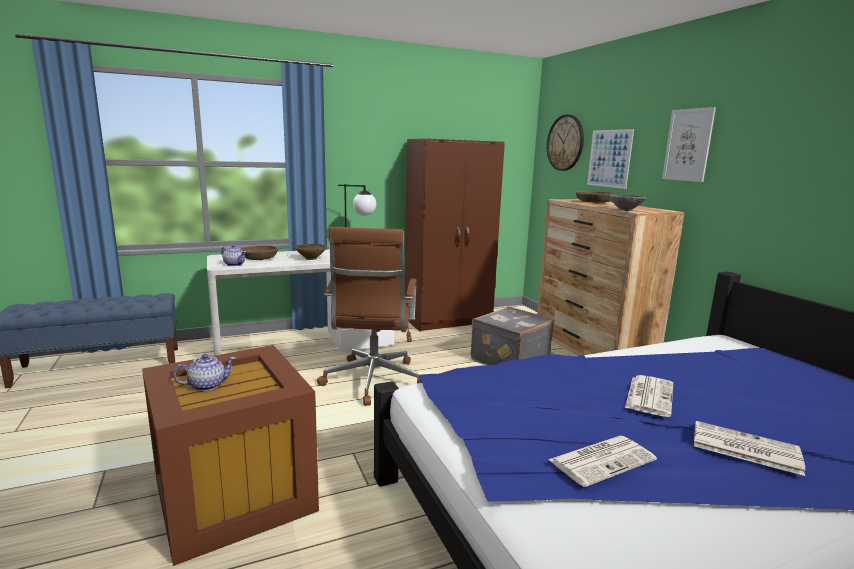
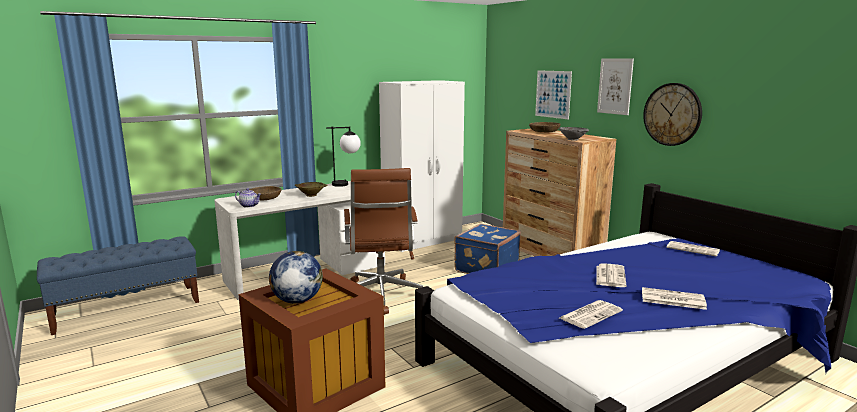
camera: 10 degrees left, 0 degrees up
(207, 385) = (297, 301): teapot -> globe
(448, 320) = (423, 240): brown wardrobe -> white wardrobe
(508, 359) = (485, 268): grey suitcase -> blue suitcase
(565, 143) = (513, 79): wall clock -> wall clock (672, 114)
(784, 366) = (693, 249): none -> newspaper

